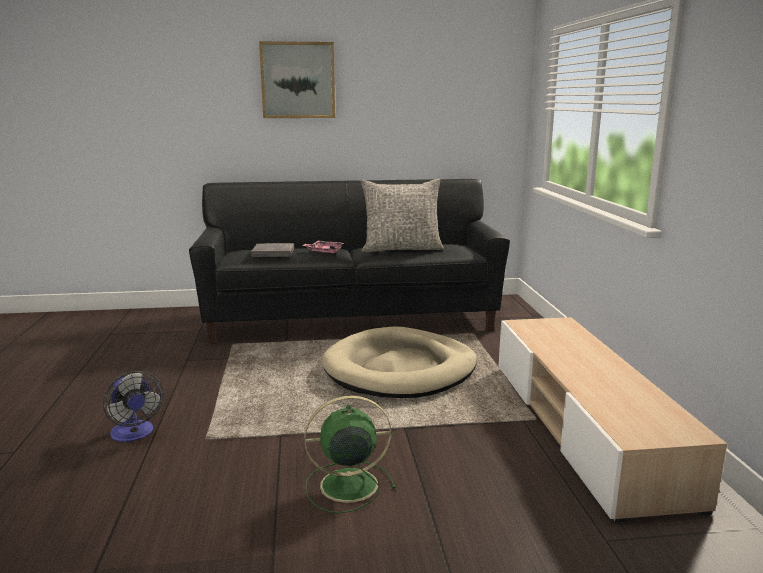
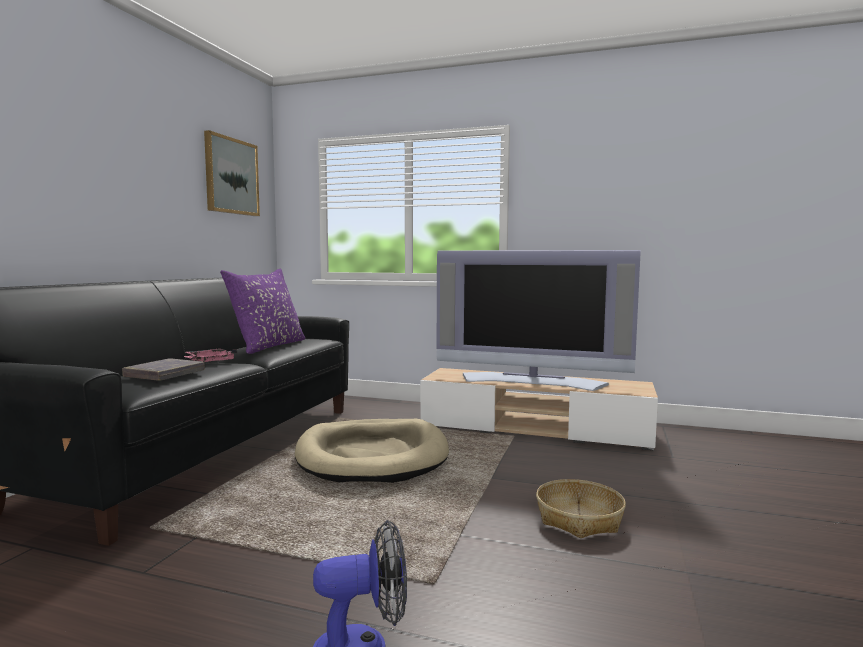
camera: 65 degrees left, 10 degrees down
(298, 80) = (74, 141): picture -> picture (231, 176)
(346, 485) = (579, 519): green fan -> basket
(401, 249) = (268, 346): grey pillow -> purple pillow
(584, 366) = (532, 381): none -> television

